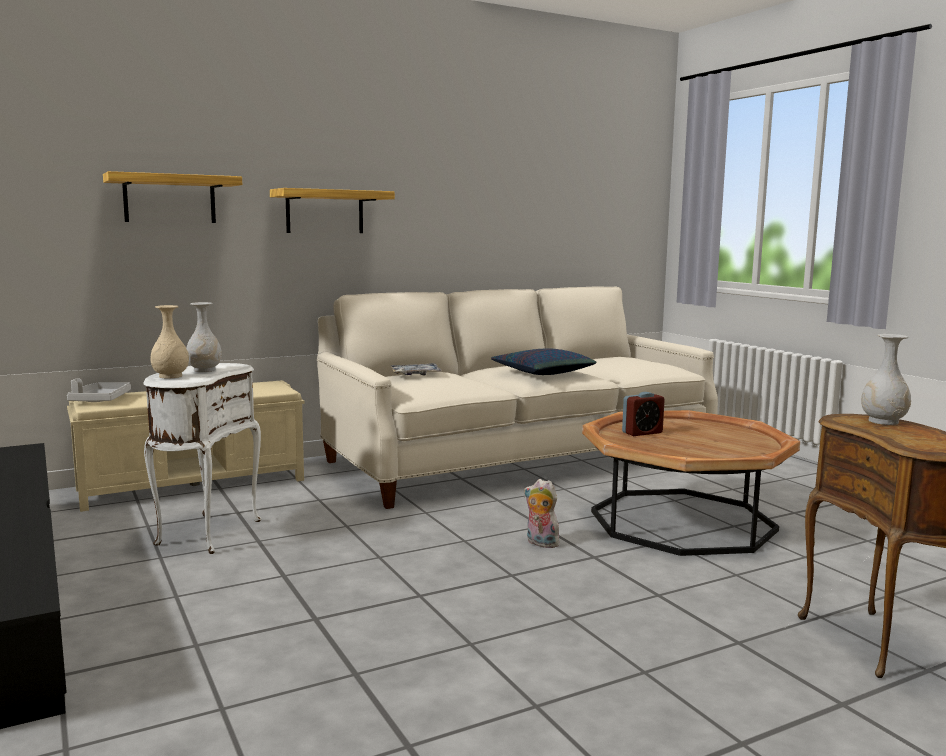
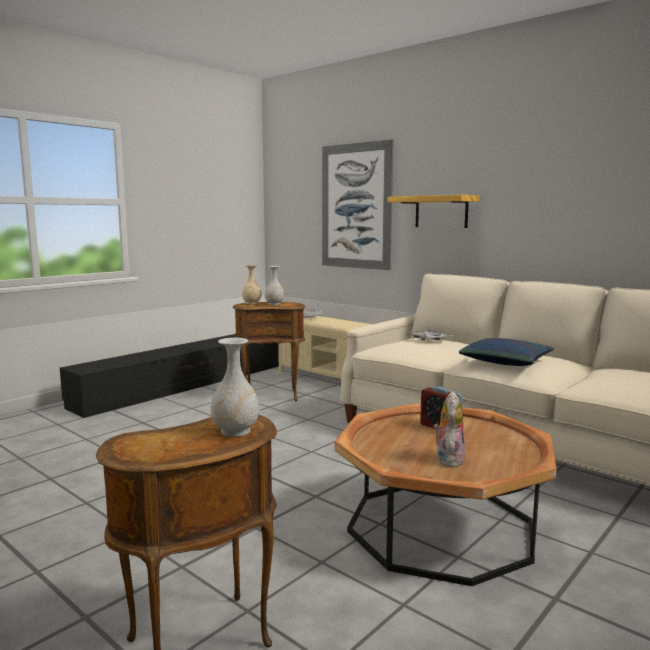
camera: 70 degrees right, 0 degrees up
(169, 199) = (356, 206): shelf -> picture
(205, 533) = (271, 395): white side table -> brown side table
(540, 543) = (326, 474): plush toy -> plush toy (448, 459)

